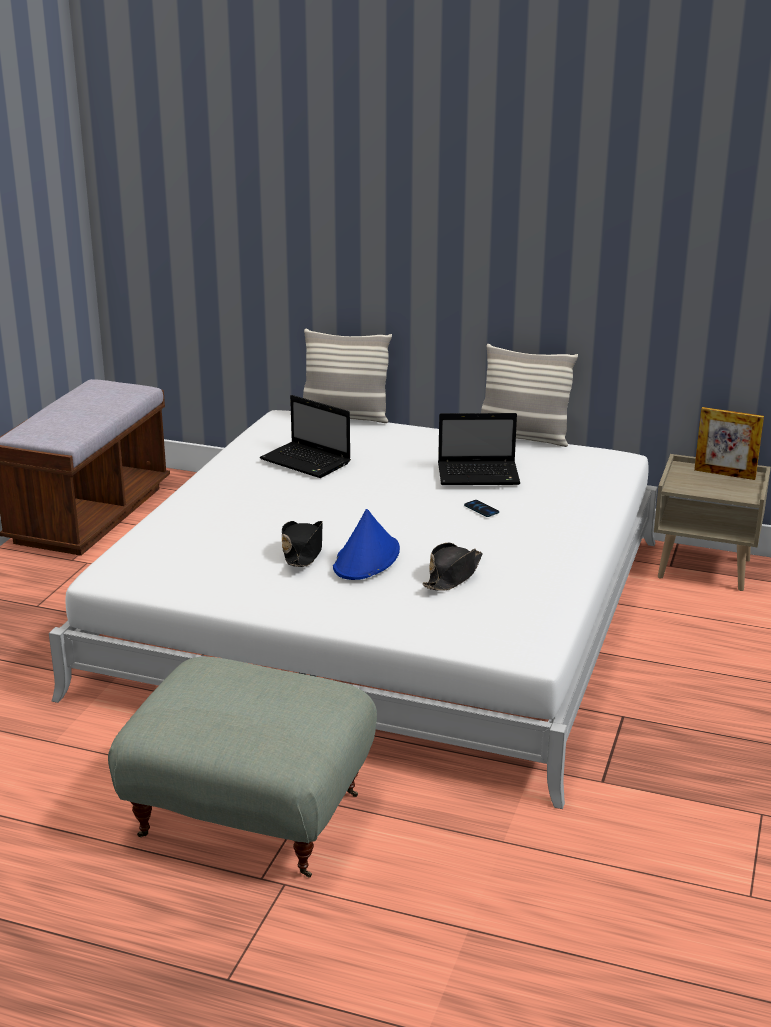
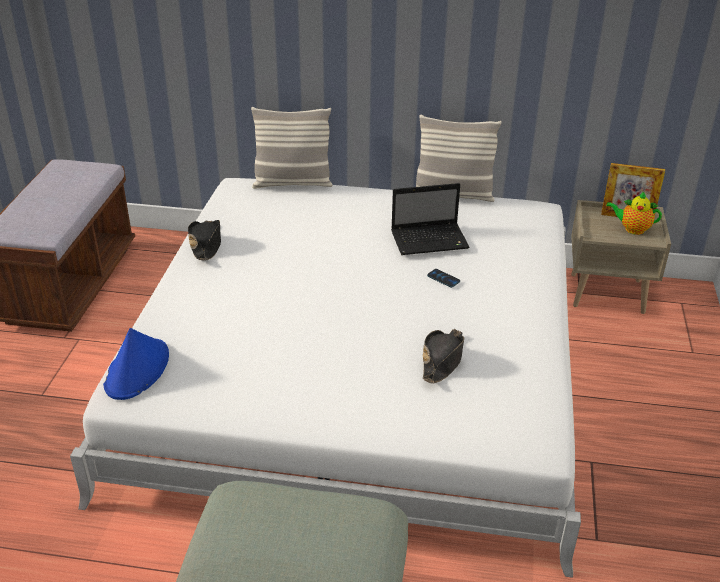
camera: 10 degrees left, 10 degrees up
(303, 551) = (299, 346): black hat -> black hat (206, 244)
(307, 462) = (274, 237): laptop -> none
(366, 559) = (360, 349): blue hat -> blue hat (137, 370)
(725, 485) = (632, 229): none -> teapot

